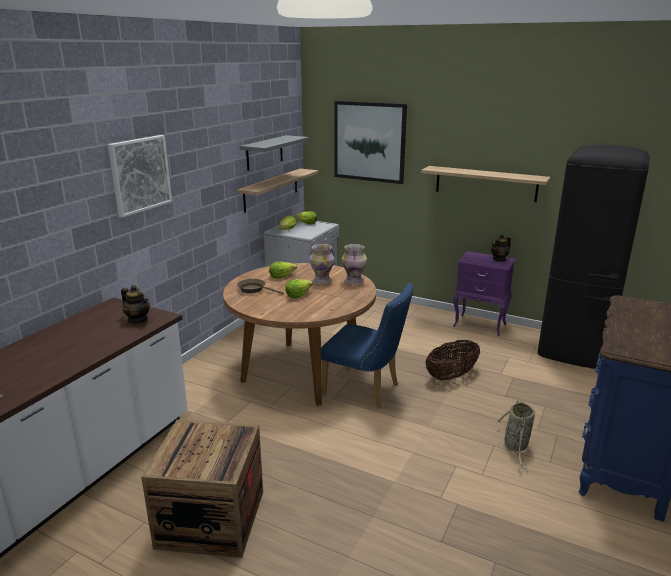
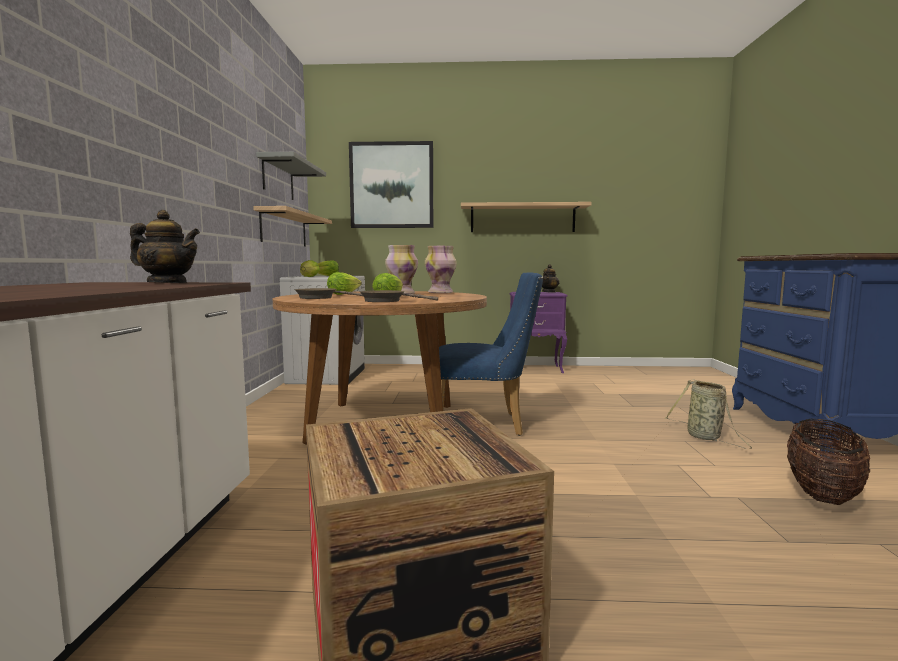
camera: 25 degrees left, 15 degrees down
(140, 174) = (139, 100): picture -> none
(282, 310) = (386, 301): none -> brown frying pan
(451, 376) = (560, 401): basket -> basket (822, 494)
(574, 352) = (641, 373): black fridge -> none

